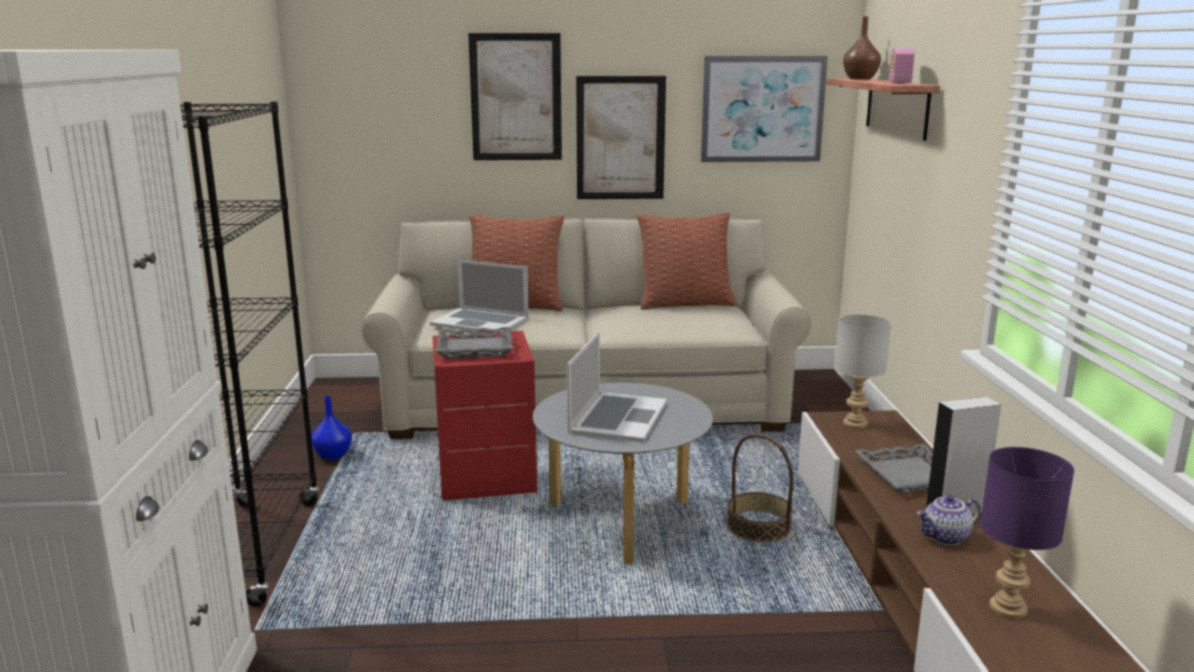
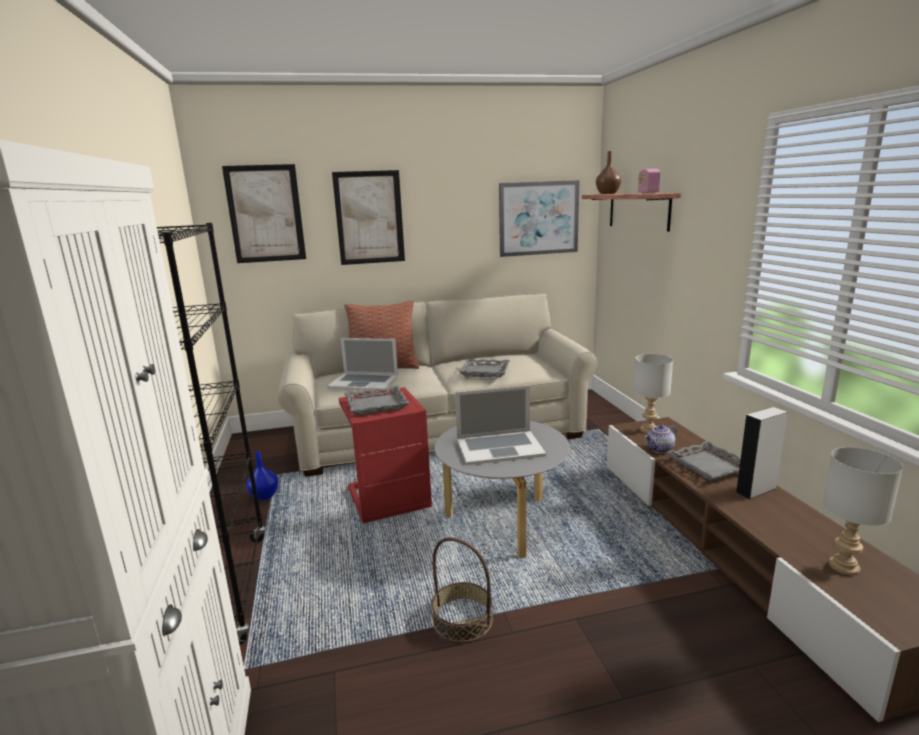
camera: 10 degrees left, 0 degrees up
(617, 417) = (499, 447): laptop -> laptop turned 75 degrees clockwise
(620, 138) = (444, 243): picture -> picture (265, 214)
(649, 323) = (485, 372): none -> grey tray
(684, 303) = (500, 355): pillow -> none
(759, 526) = (600, 513): basket -> basket (462, 619)
(946, 538) = (764, 513): teapot -> teapot (660, 449)
(1006, 608) = (842, 566): purple table lamp -> grey table lamp

